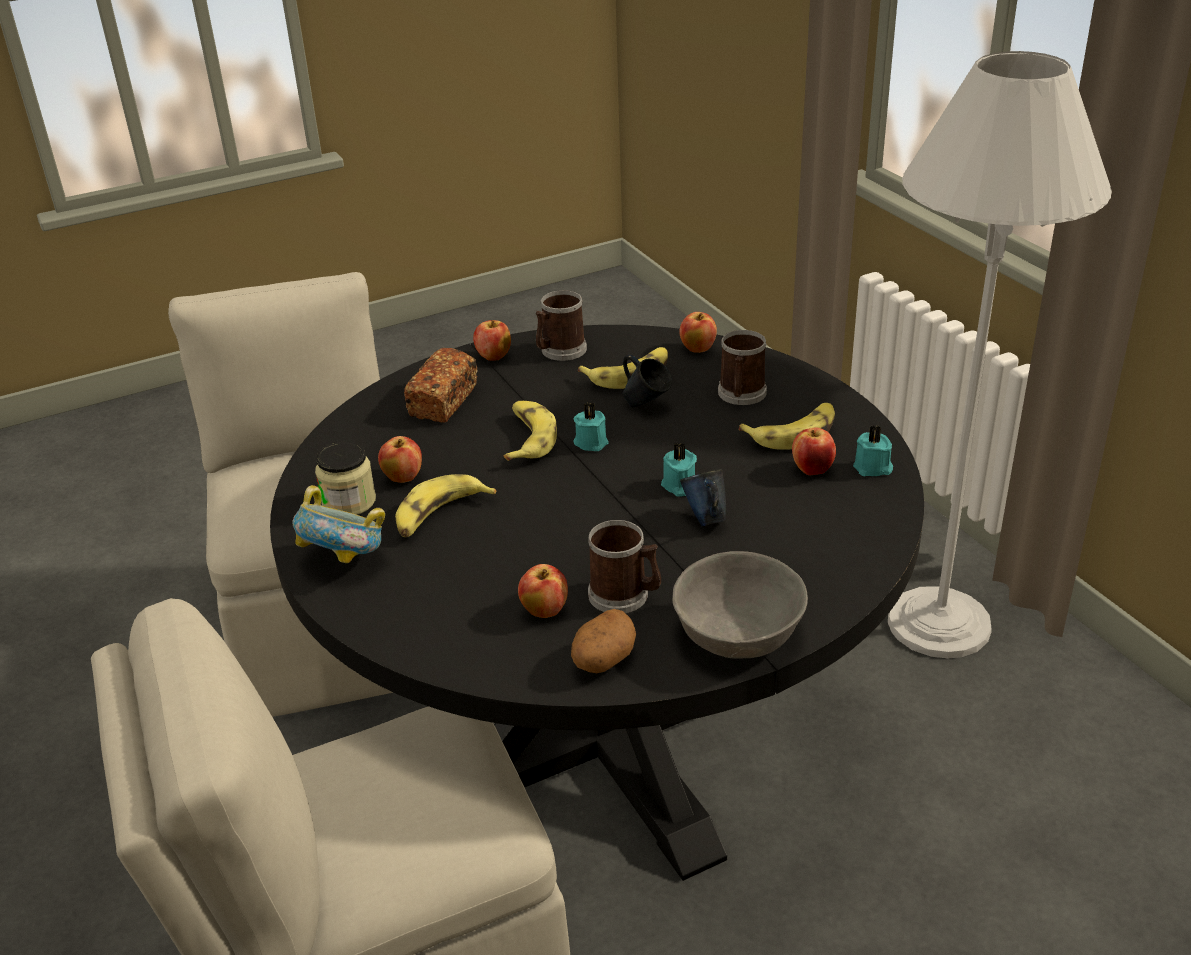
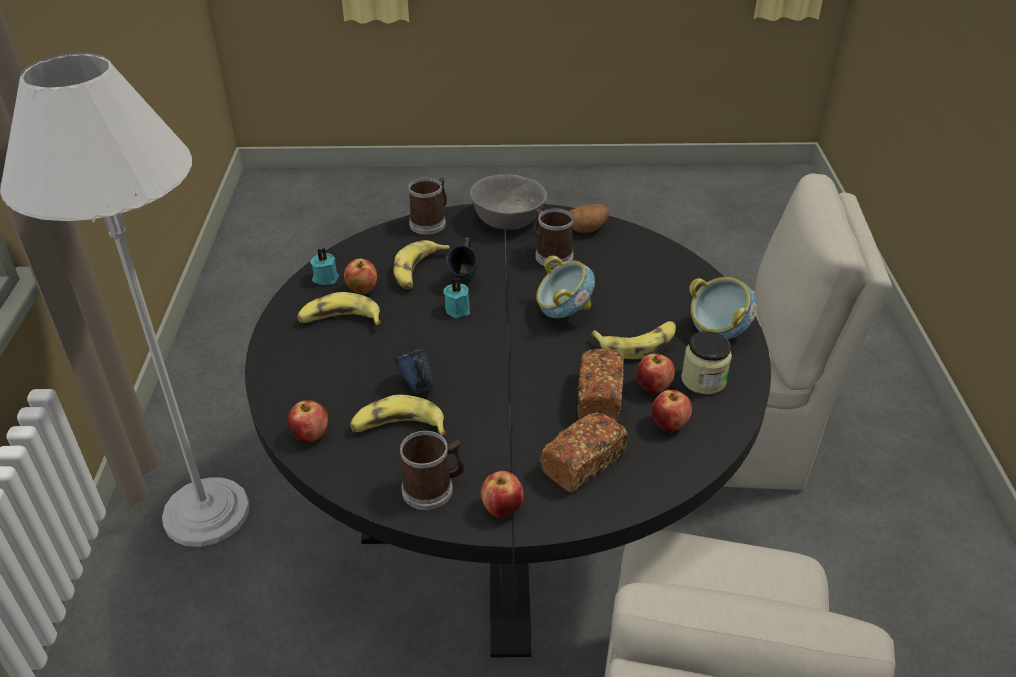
camera: 155 degrees left, 5 degrees up
(456, 452) = (599, 397): none -> bread
(527, 439) = (534, 389): banana -> banana (418, 271)
(544, 611) = (602, 261): apple -> apple (669, 425)
(550, 522) = (563, 313): none -> bowl
(591, 442) = (488, 367): turquoise candle -> none
(741, 395) = (335, 368): mug -> mug (430, 222)

